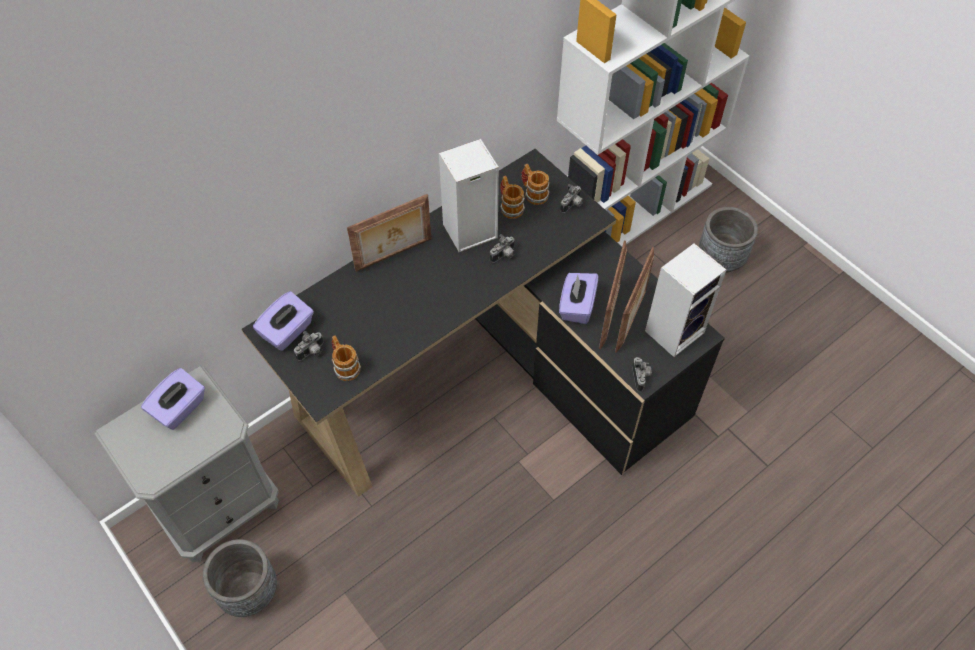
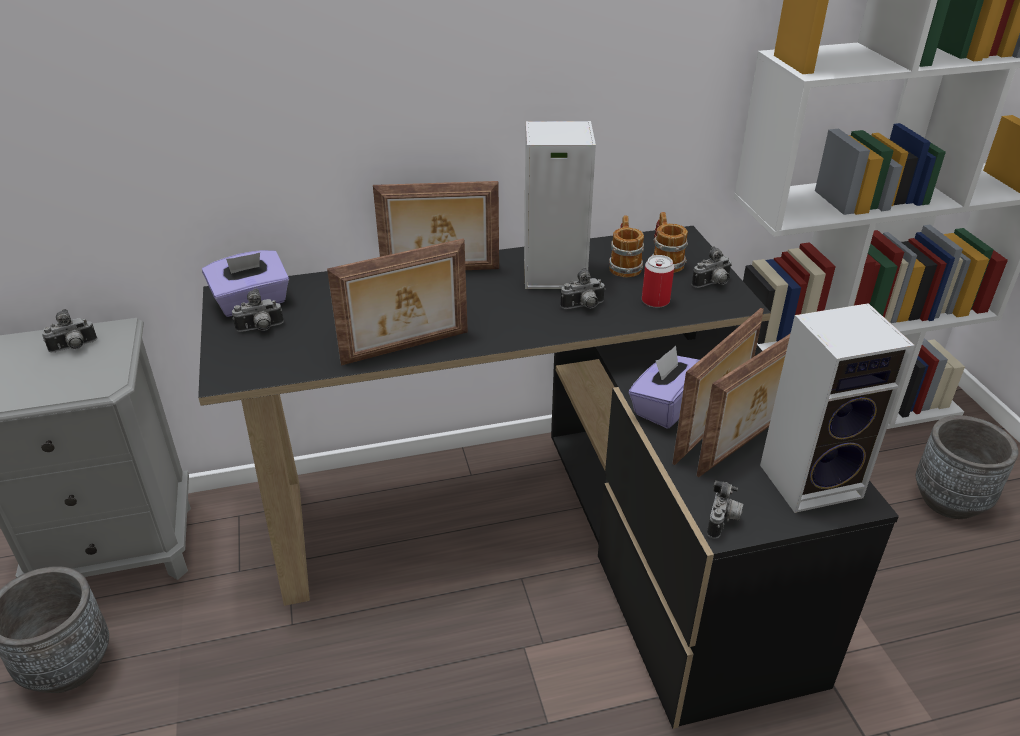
camera: 25 degrees right, 20 degrees down
(180, 408) = (74, 348): purple tissue box -> camera
(345, 366) = (287, 353): mug -> none
(416, 333) = (406, 349): none -> picture frame
(544, 234) = (655, 301): none -> can

